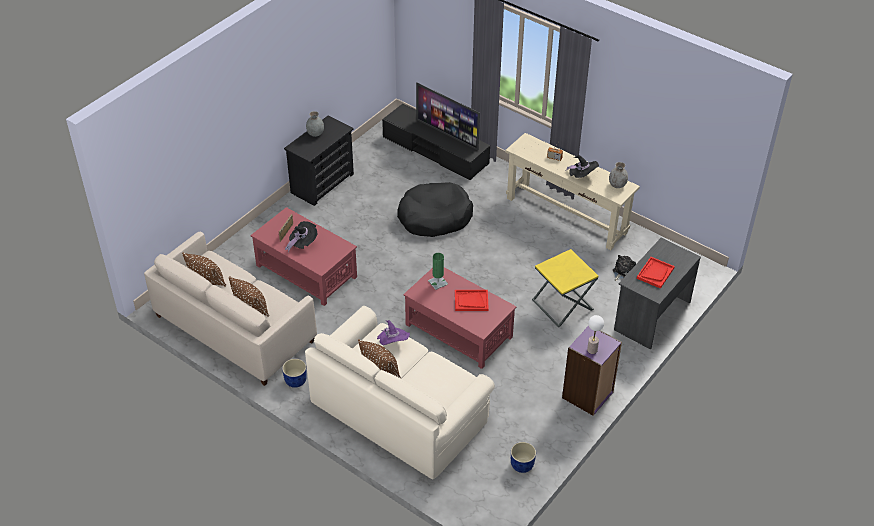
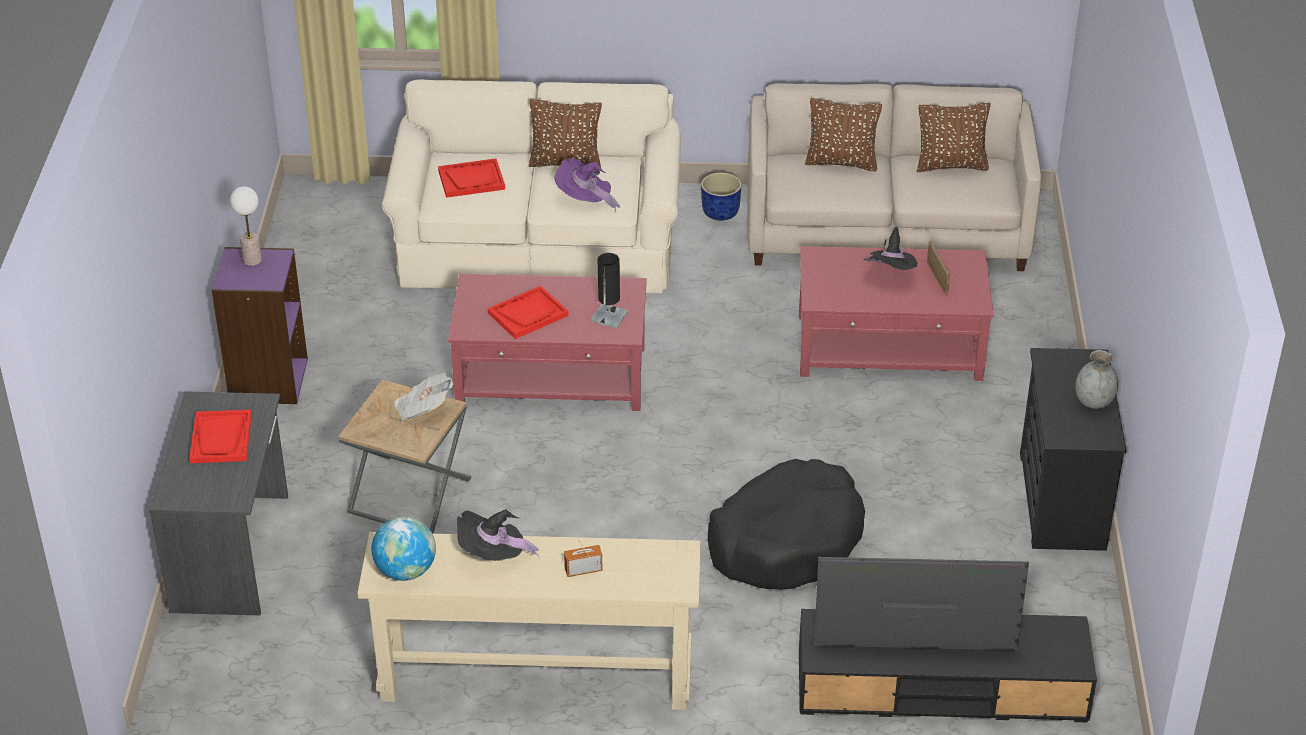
camera: 145 degrees right, 5 degrees down
(435, 384) = (471, 180): none -> red tray
(438, 282) = (609, 316): green table lamp -> black table lamp
(521, 465) = (307, 258): blue planter -> none
(554, 270) = (423, 409): none -> newspaper
(562, 305) = (409, 496): yellow side table -> brown side table
(617, 185) = (406, 571): grey vase -> globe
(623, 272) = (337, 610): plush toy -> none

